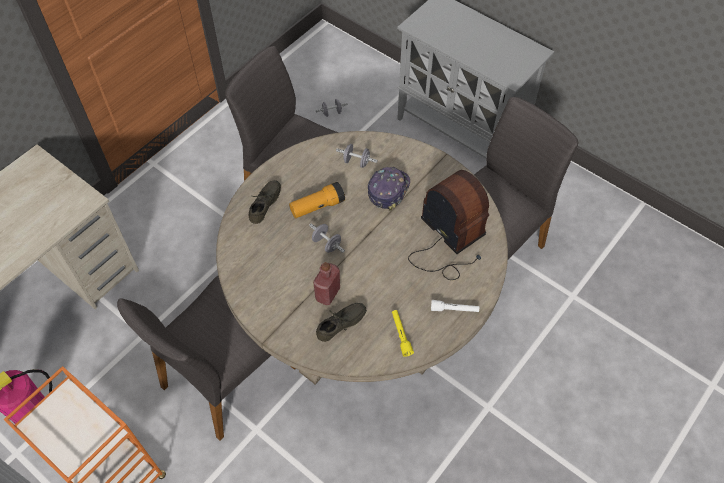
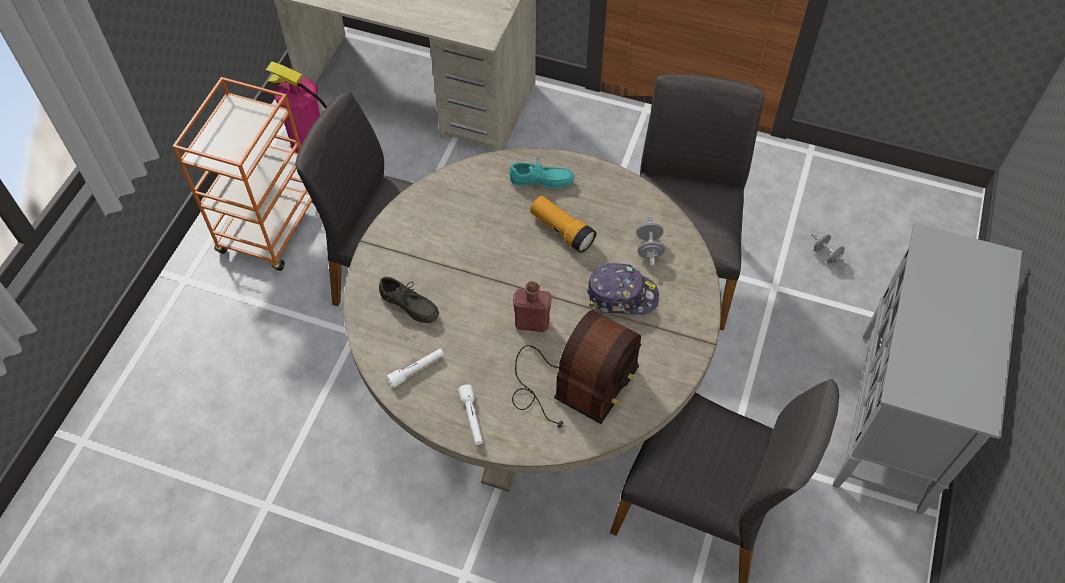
camera: 70 degrees right, 0 degrees up
(266, 205) = (541, 182): grey shoe -> turquoise shoe
(326, 244) = (512, 257): grey dumbbell -> none
(327, 293) = (445, 280): red bottle -> red bottle (532, 323)
(401, 334) = (416, 370): yellow flashlight -> white flashlight

